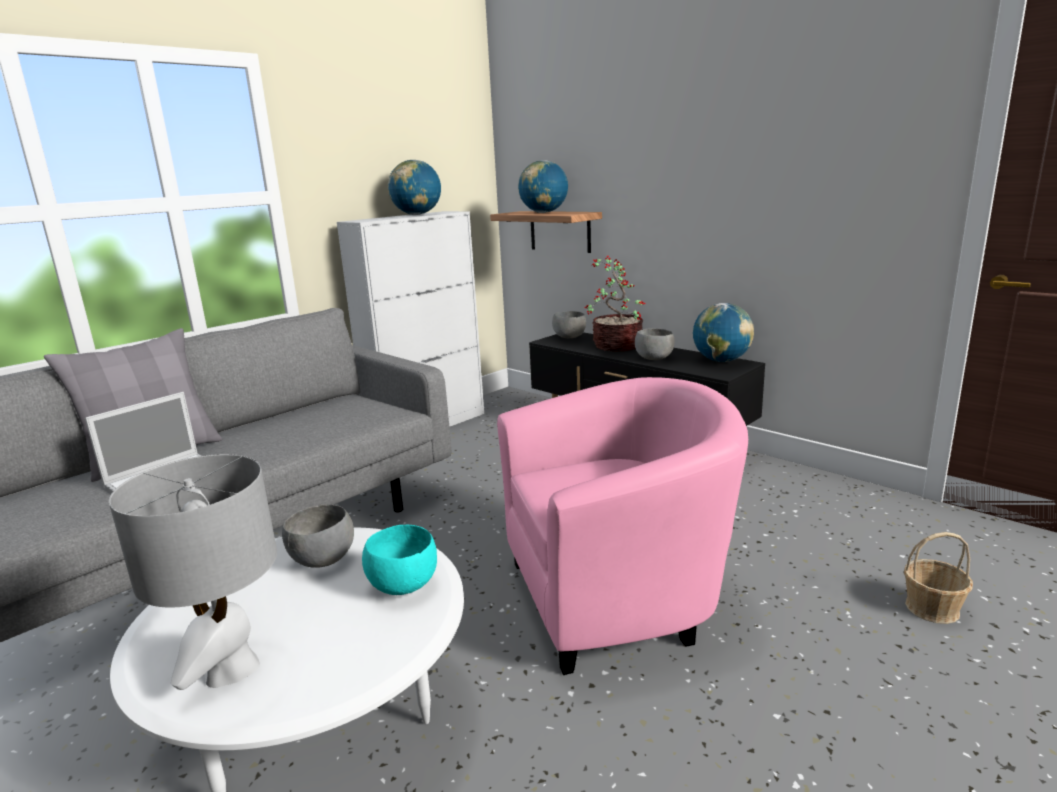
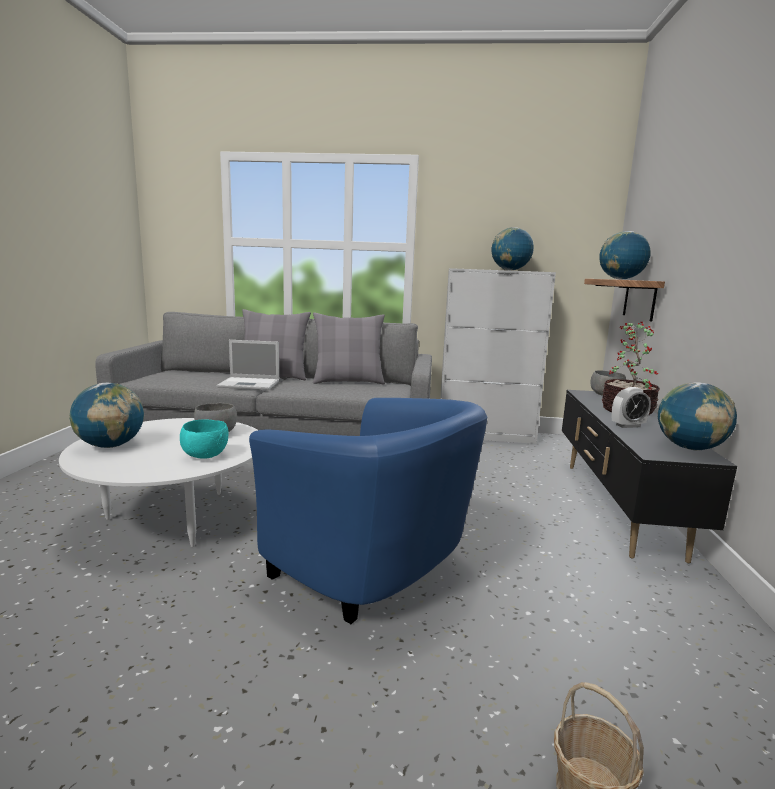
camera: 50 degrees right, 5 degrees down
(231, 669) = (111, 446): grey table lamp -> globe
(289, 418) = (348, 381): none -> grey pillow
(618, 596) = (375, 570): pink armchair -> blue armchair
(653, 358) = (628, 426): grey bowl -> alarm clock

